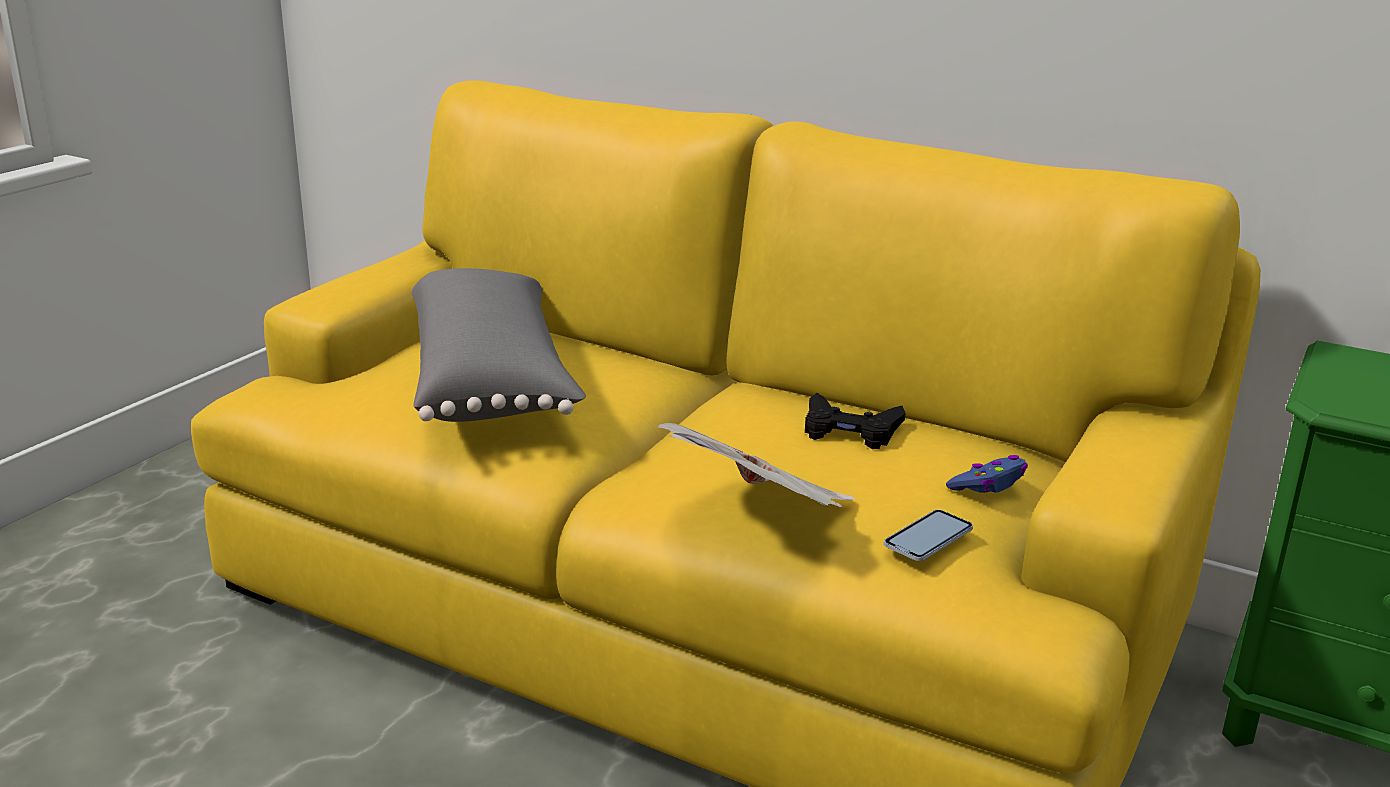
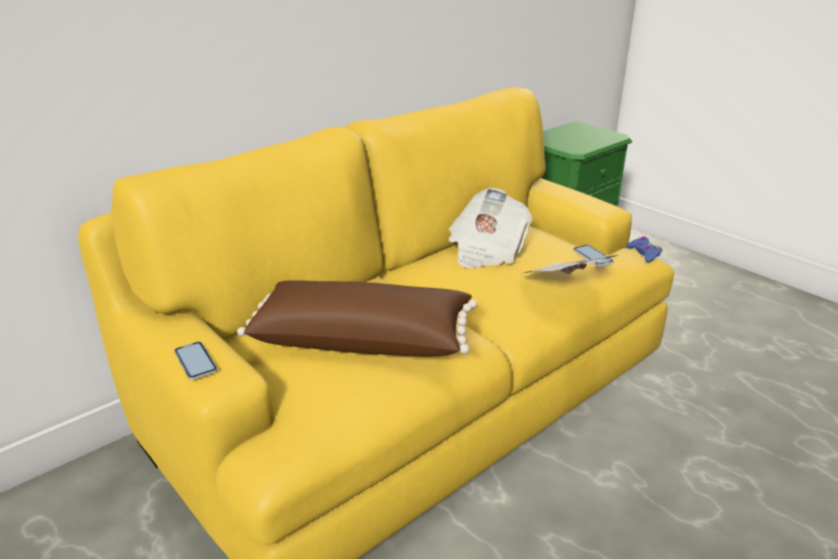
camera: 70 degrees left, 5 degrees up
(343, 282) = (196, 361): none -> phone
(491, 381) = (363, 338): grey pillow -> brown pillow
(850, 430) = (485, 250): black game controller -> newspaper
(988, 484) = (549, 234): blue game controller -> blue game controller (644, 253)

